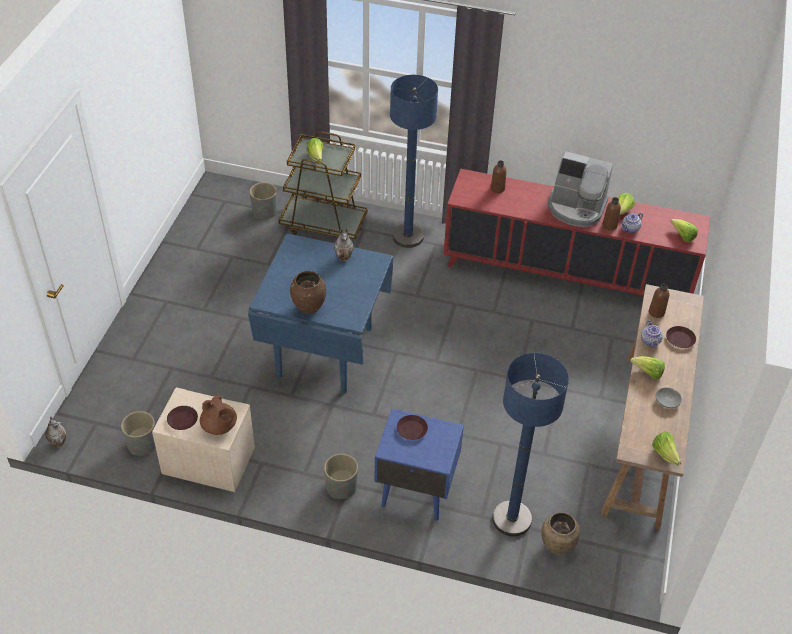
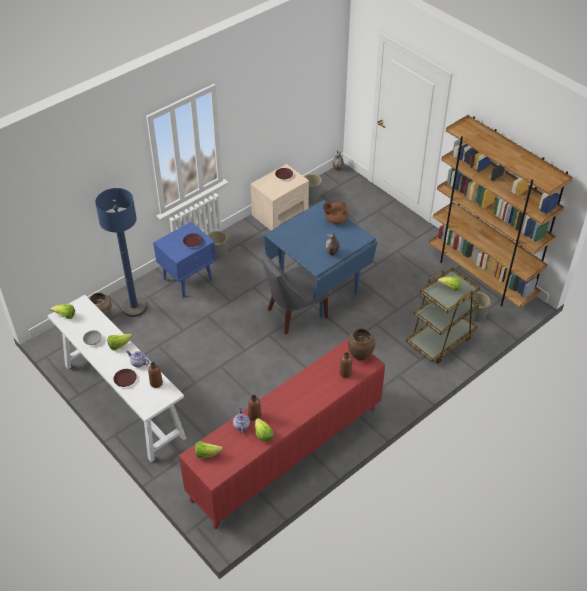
camera: 125 degrees right, 0 degrees up
(197, 226) = (481, 276): none -> brown bookcase
(219, 426) = (267, 185): brown teapot -> brown teapot (335, 220)
(308, 308) = (302, 221): brown vase -> brown vase (360, 355)
(385, 353) = (294, 314): none -> grey chair
(408, 237) = (394, 380): blue floor lamp -> none
(576, 208) = (288, 407): coffee machine -> none
(643, 437) = (123, 400): brown console table -> white console table

